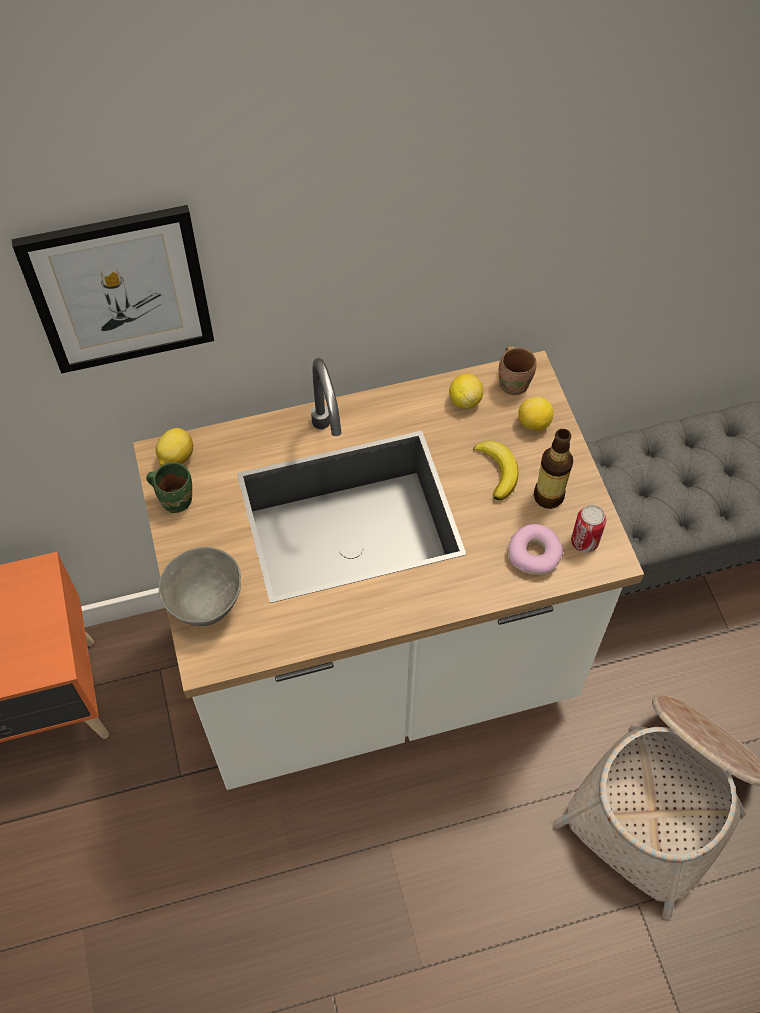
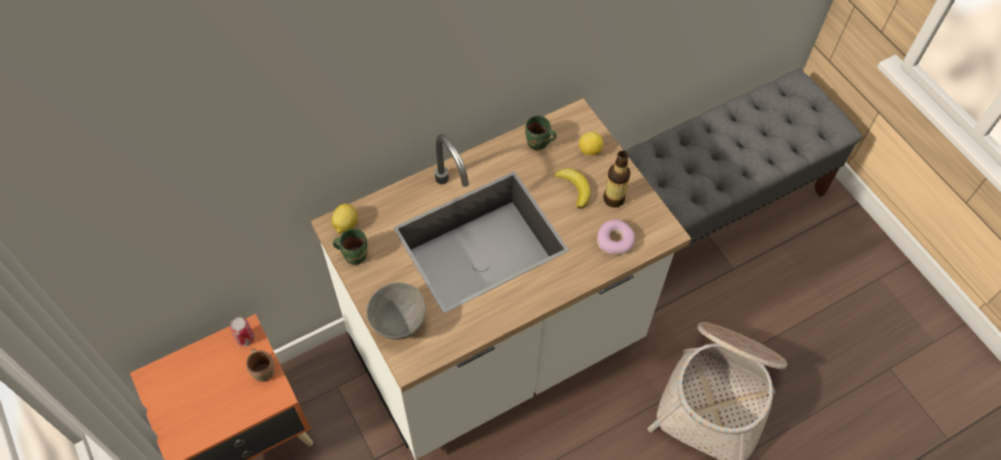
camera: 15 degrees left, 0 degrees up
(120, 290) = (300, 113): picture -> none
(465, 400) = (538, 144): lemon -> green mug
(514, 383) = (569, 125): brown mug -> brown mug (264, 371)
(584, 542) = (646, 225): can -> can (246, 339)

